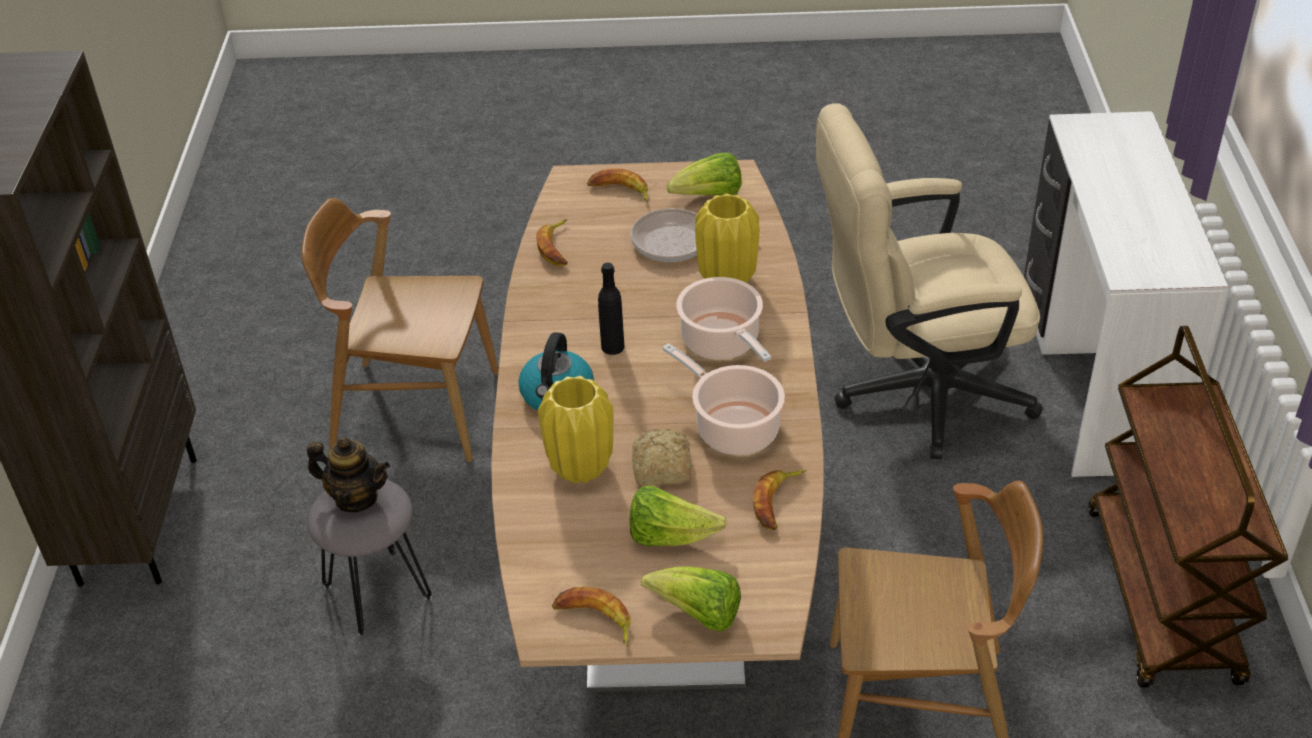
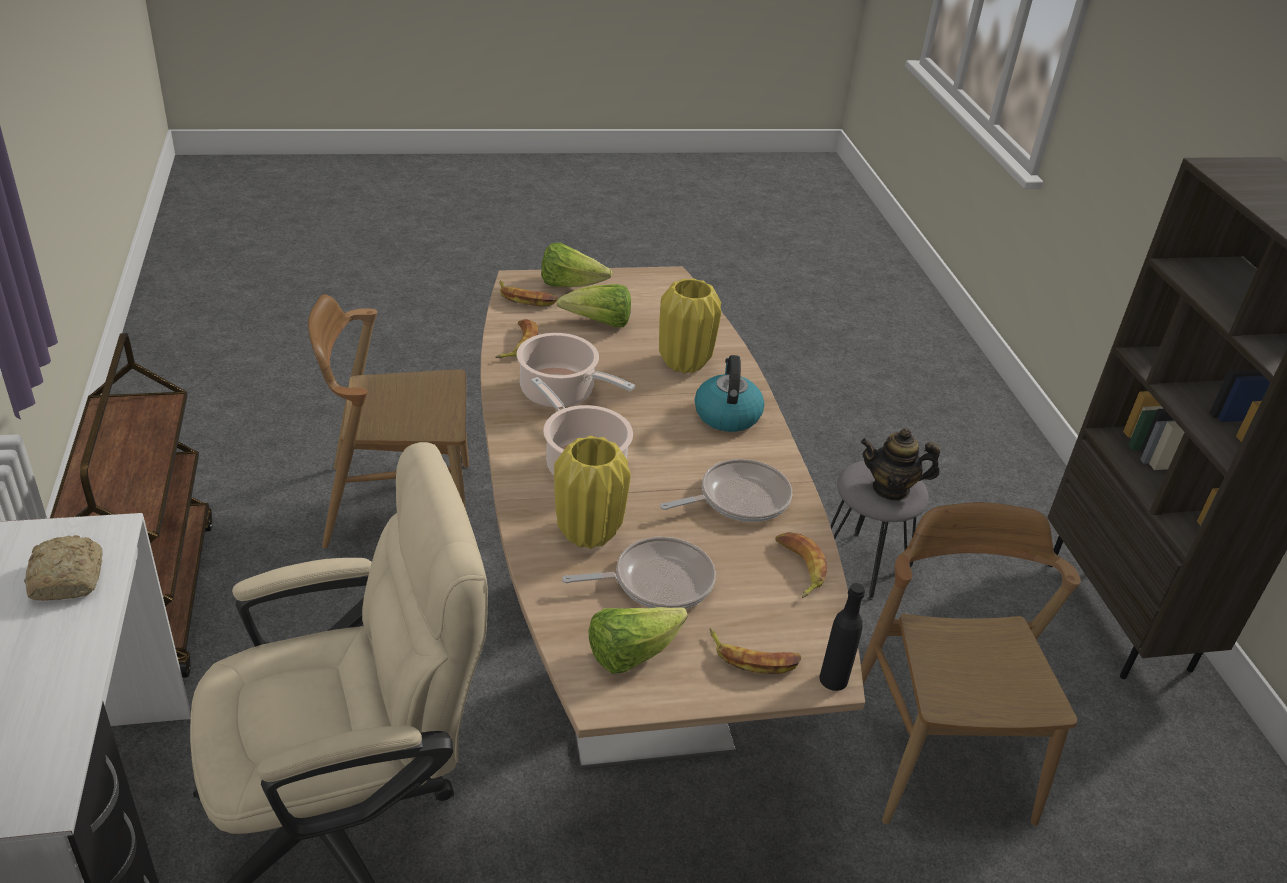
camera: 165 degrees right, 5 degrees down
(415, 410) = (940, 753): brown chair -> brown chair turned 90 degrees counterclockwise
(582, 305) = (738, 498): none -> frying pan
(594, 620) = (640, 282): banana -> banana (526, 298)
(612, 347) = (691, 458): black bottle -> black bottle (833, 679)
(661, 468) = (617, 364): bread -> bread (69, 577)

